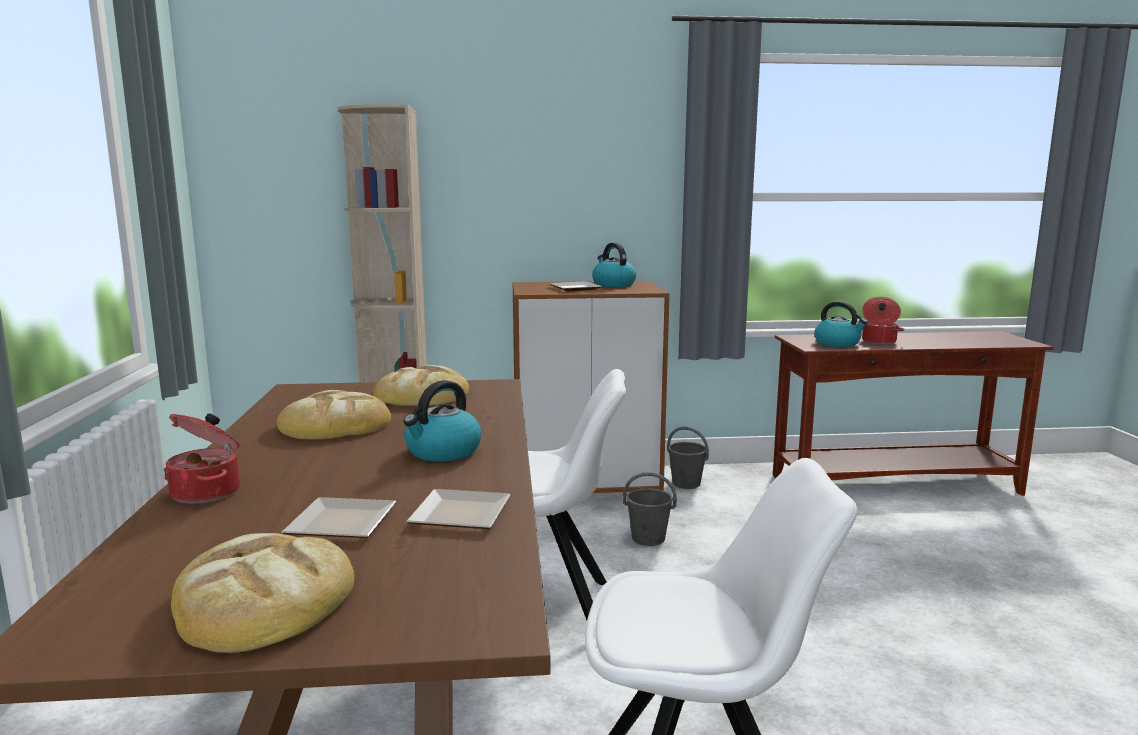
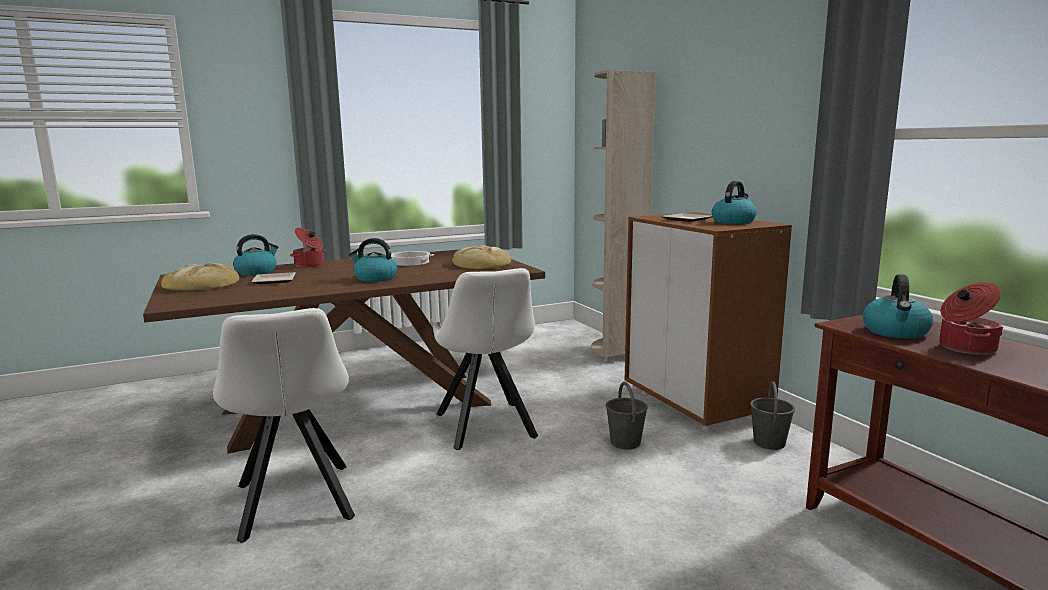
camera: 70 degrees right, 0 degrees up
(197, 542) = (256, 272): none -> kettle
(334, 425) = (411, 262): bread -> cooking pot
(458, 513) = (286, 290): plate -> none

